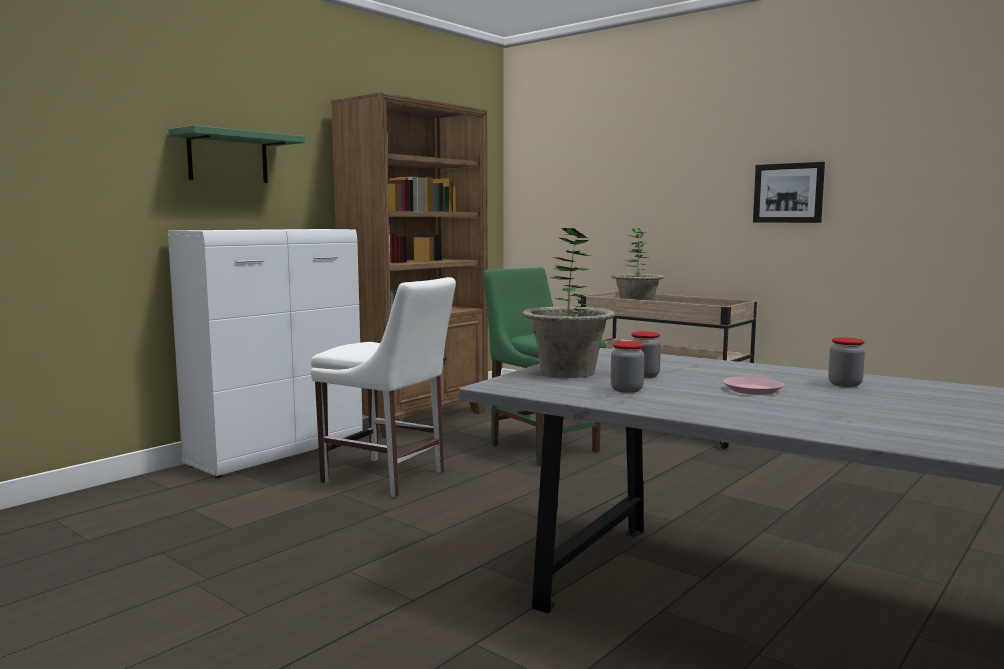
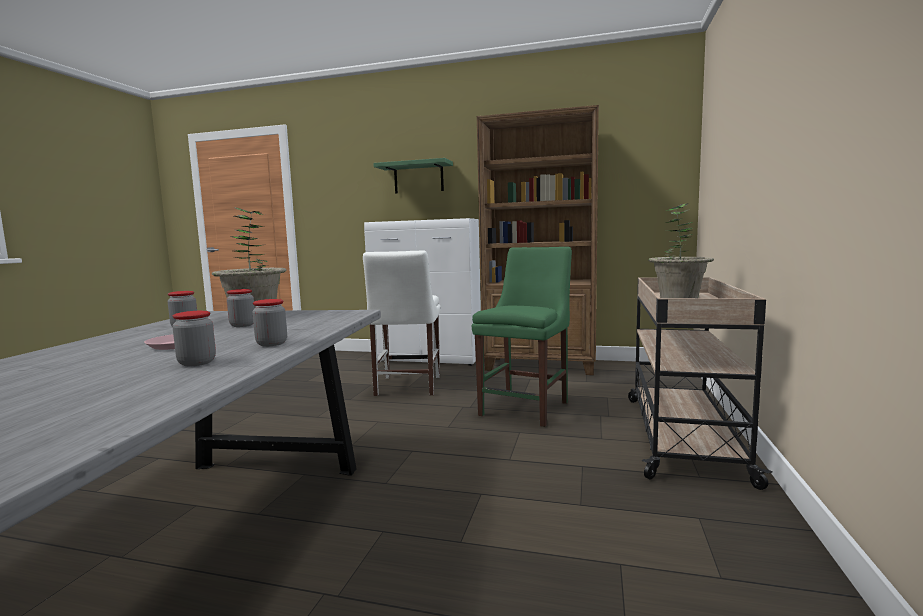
camera: 65 degrees right, 0 degrees up
(772, 371) = (271, 343): none -> jar
(788, 193) = (820, 128): picture -> none

